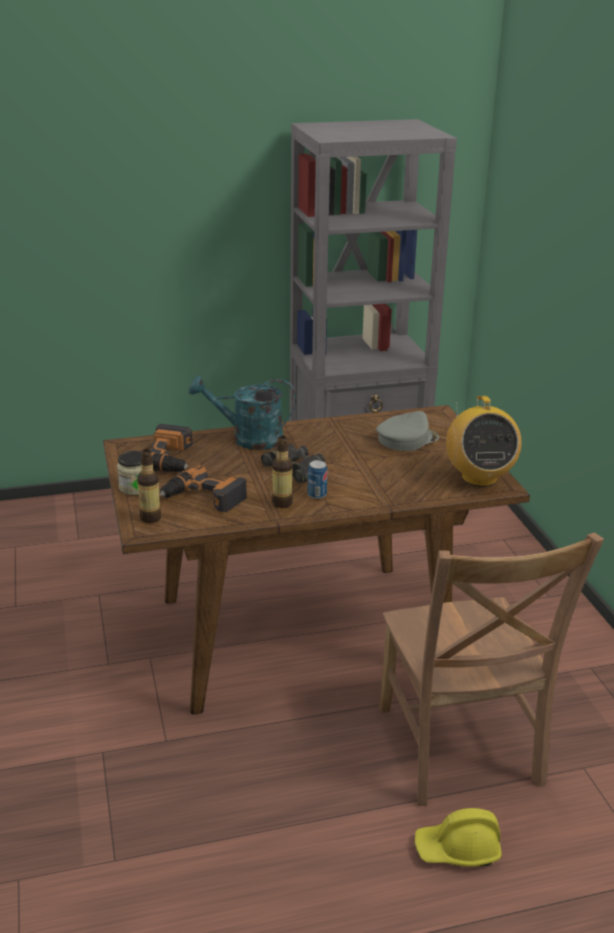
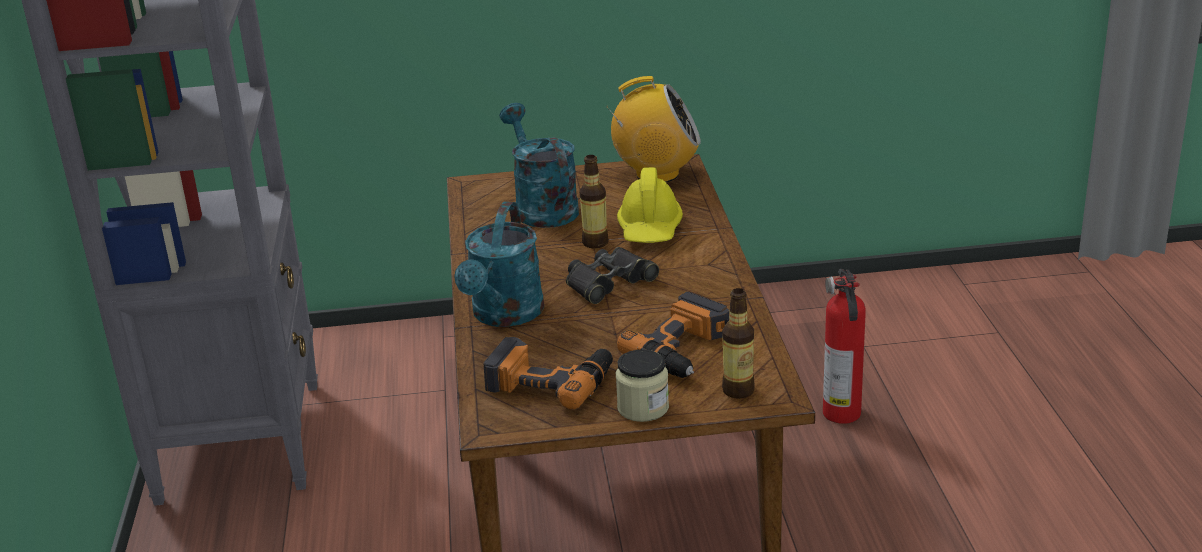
camera: 80 degrees left, 0 degrees up
(282, 503) = (705, 293): bottle -> bottle (595, 243)
(317, 494) = (684, 270): can -> none
(406, 439) = (541, 207): grey cap -> turquoise watering can
(458, 850) = (985, 432): yellow hard hat -> yellow hard hat (650, 229)
(460, 750) = (842, 414): brown chair -> fire extinguisher

